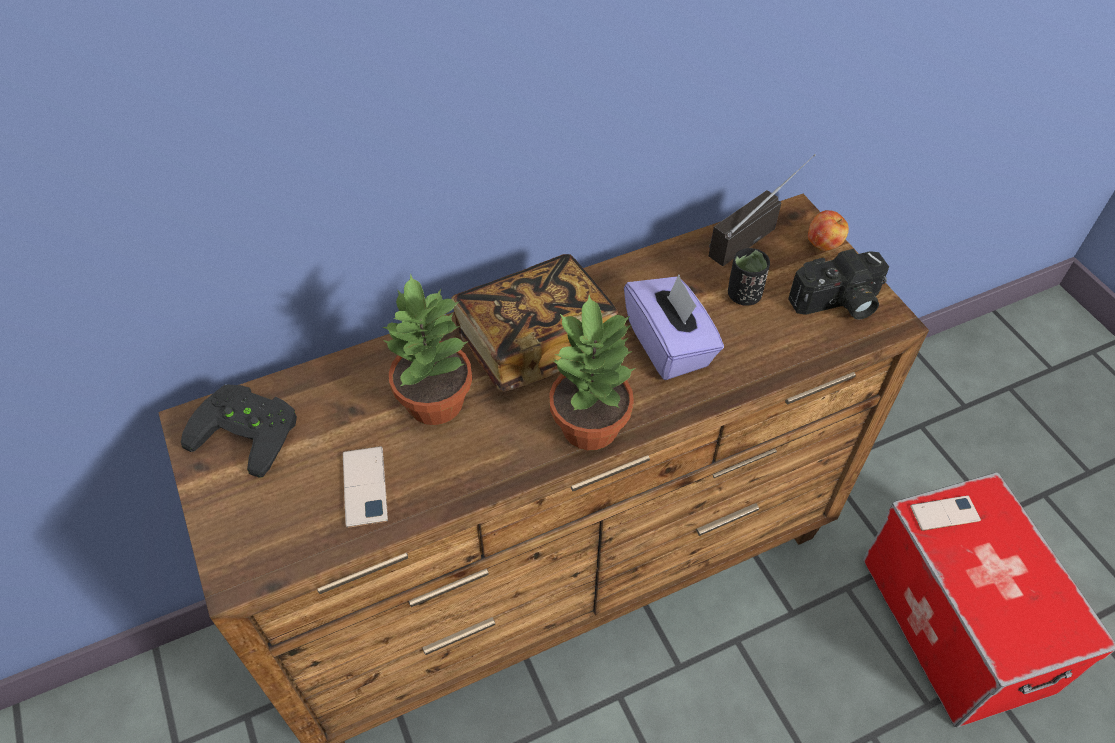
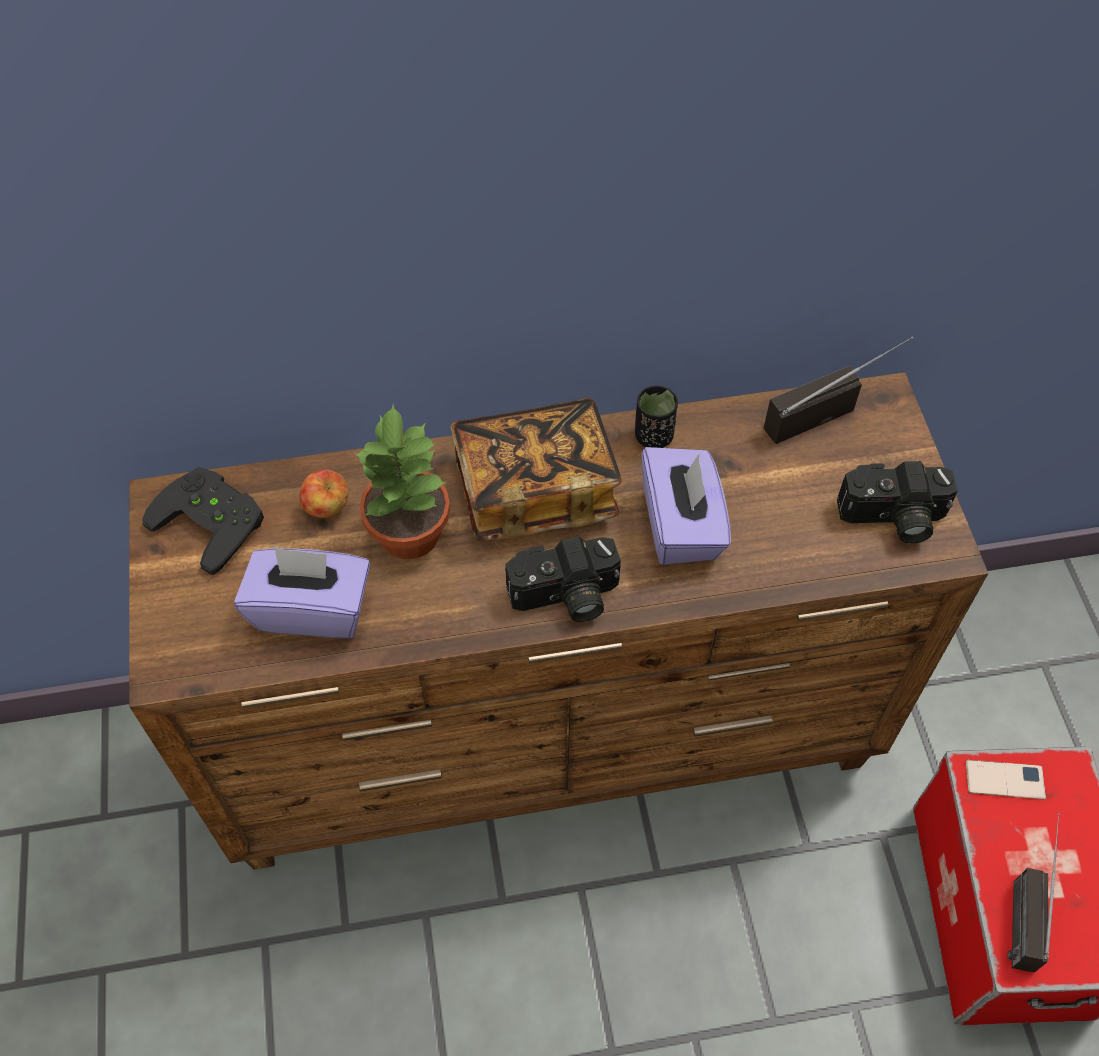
camera: 15 degrees right, 5 degrees up
(365, 486) = (312, 609): phone -> purple tissue box
(591, 425) = (565, 597): potted plant -> camera
(743, 295) = (787, 484): black cup -> black cup (653, 436)
(823, 244) = (904, 442): apple -> apple (327, 507)
(992, 607) = (1021, 902): none -> radio

